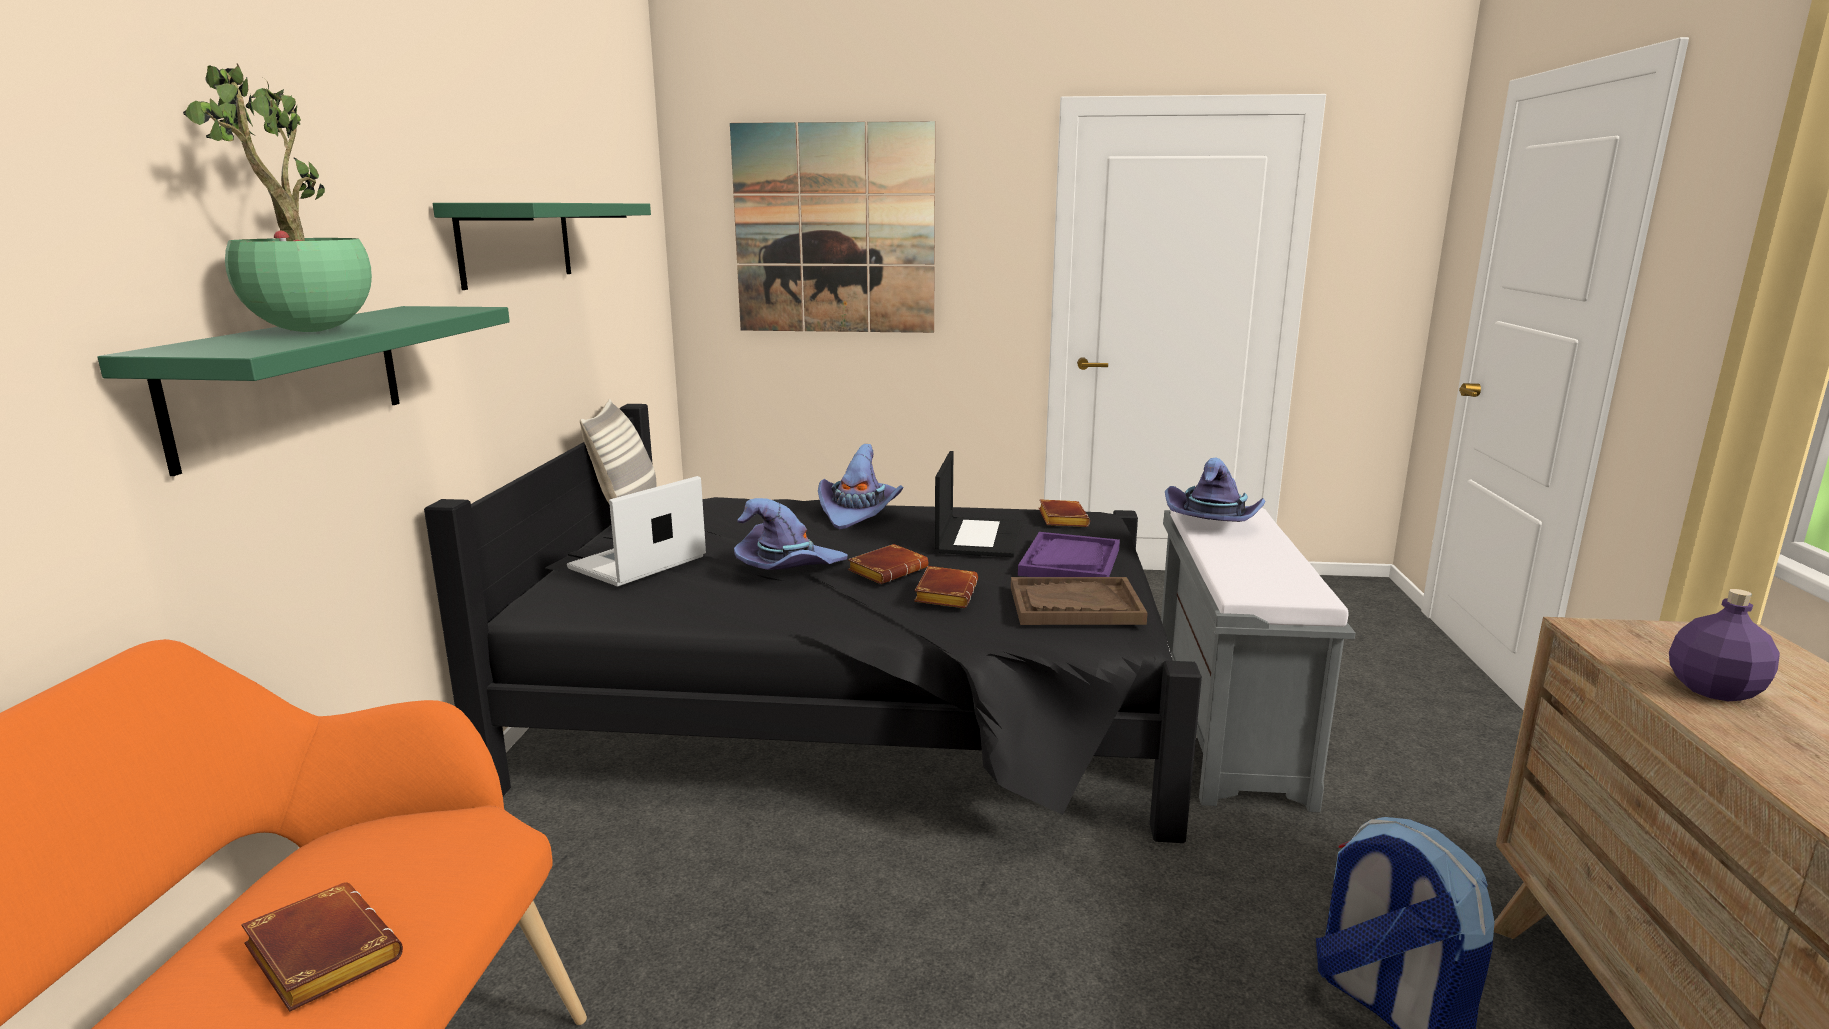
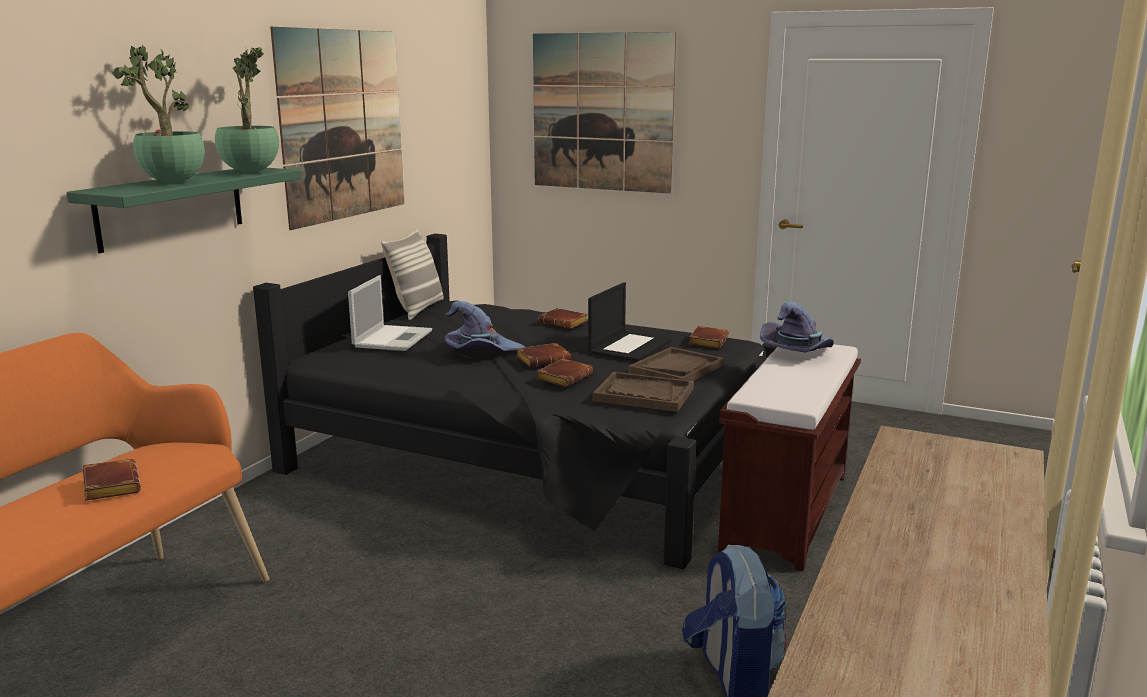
camera: 20 degrees right, 0 degrees up
(427, 312) = (250, 172): none -> potted plant
(516, 242) = (343, 125): green shelf -> picture
(636, 563) = (393, 338): laptop -> laptop turned 135 degrees clockwise
(858, 513) = (565, 323): purple hat -> brown book
(1070, 562) = (676, 369): purple tray -> brown tray
(1225, 727) = (785, 510): grey bench -> brown bench
(1713, 689) = (916, 475): purple bottle -> none

